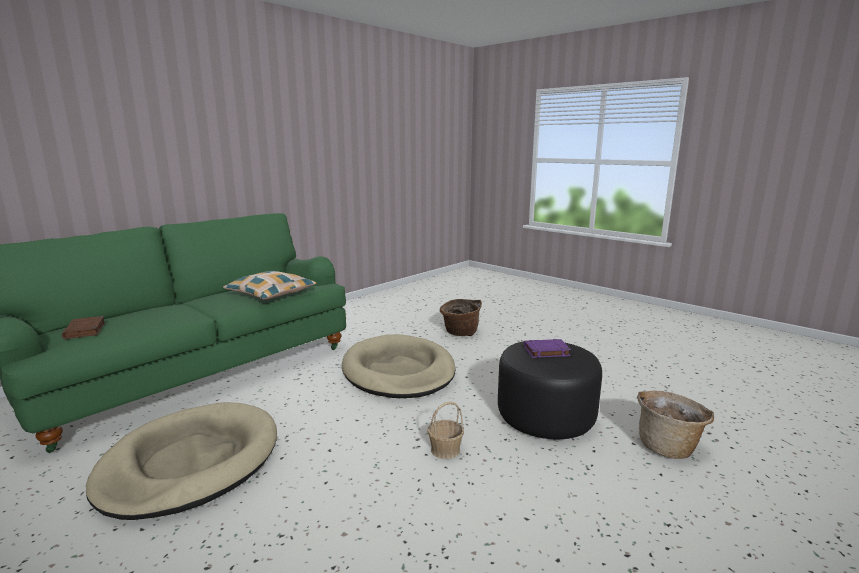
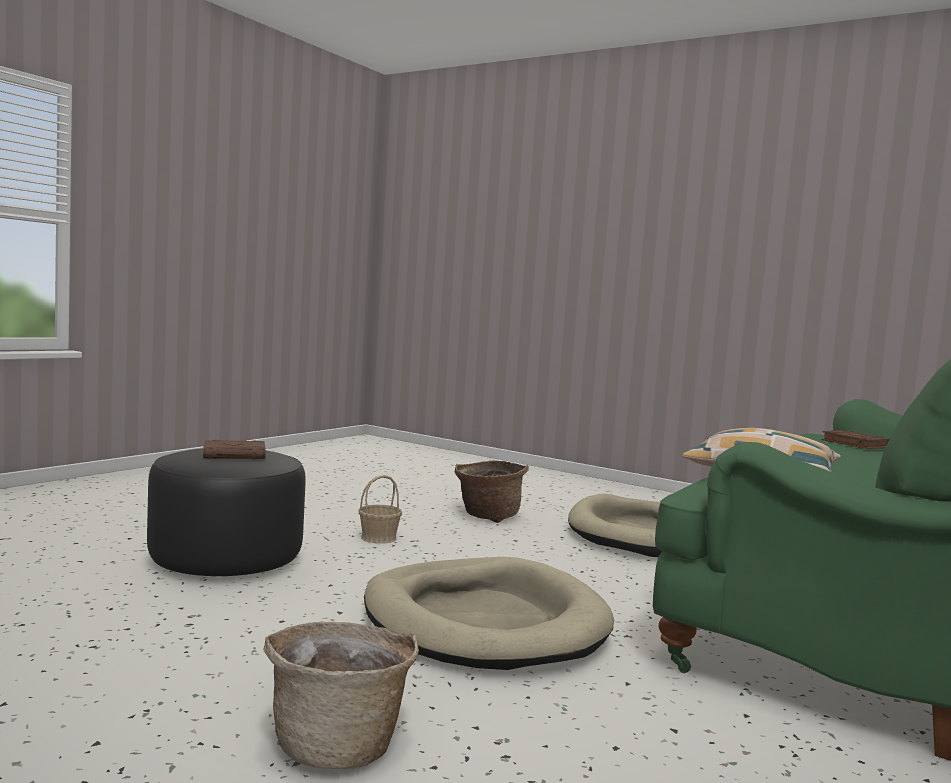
camera: 170 degrees right, 10 degrees down
(546, 351) = (235, 455): purple book -> brown book
(668, 446) = (85, 535): basket -> basket (487, 516)

